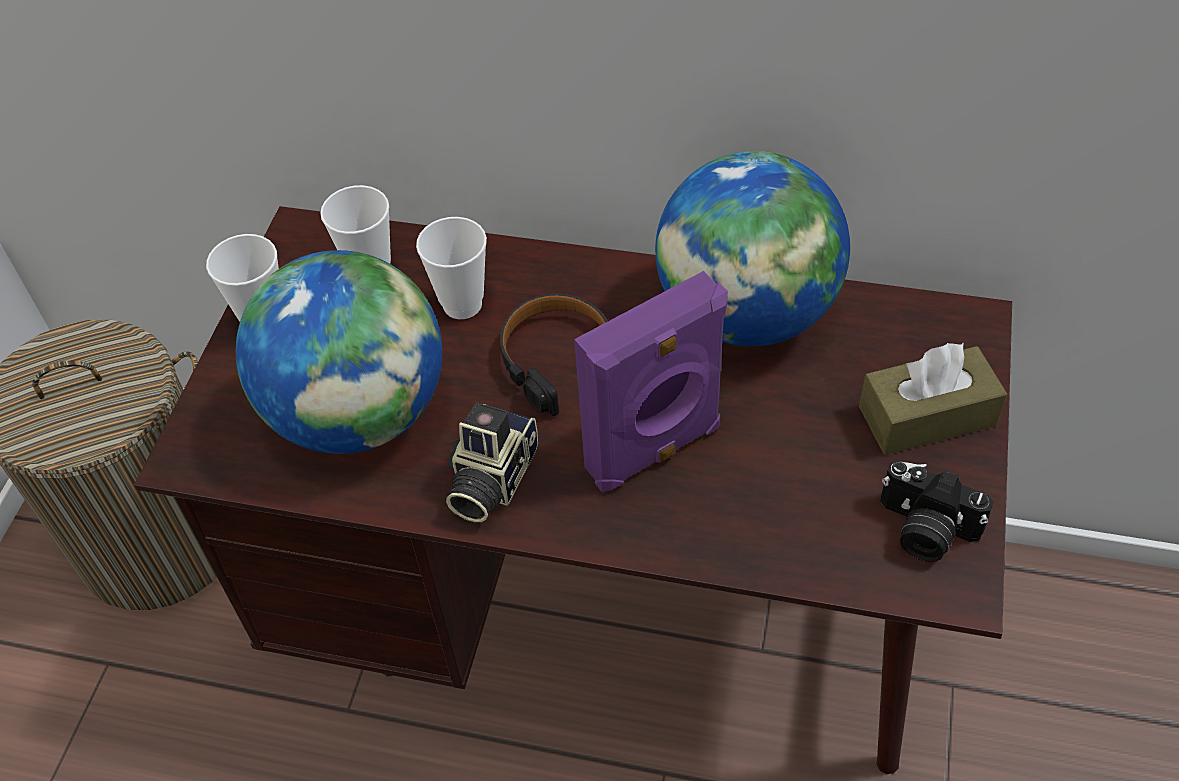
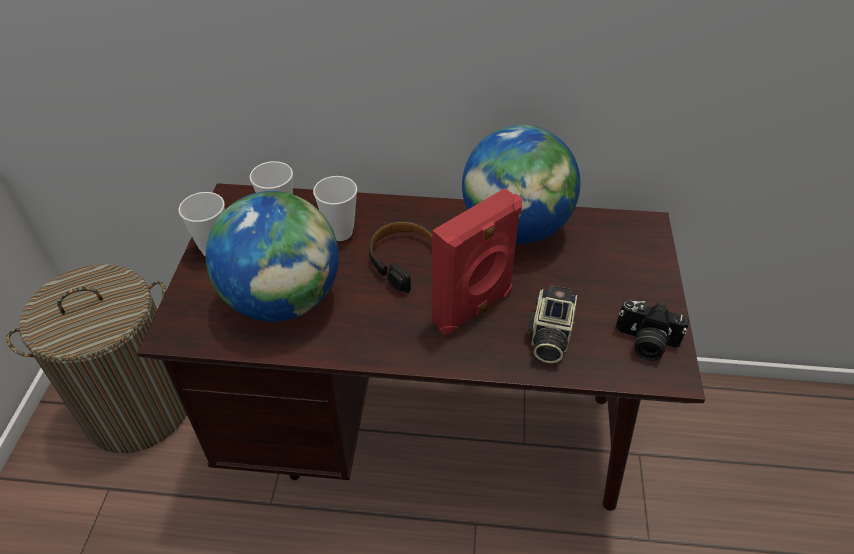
camera: 10 degrees left, 5 degrees down
(489, 479) = (372, 332): camera -> camera (548, 337)
(655, 450) = (474, 308): purple speaker -> red speaker
(926, 416) = (633, 278): brown tissue box -> none

